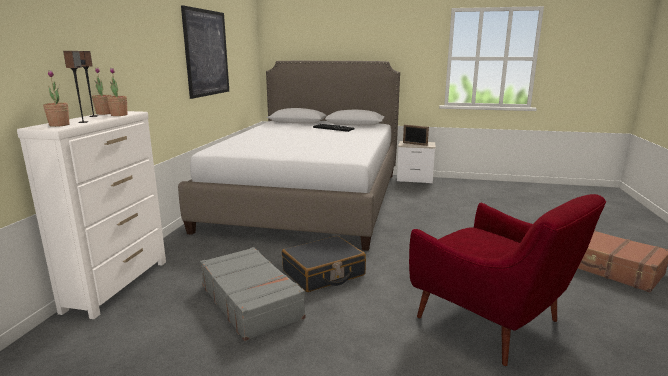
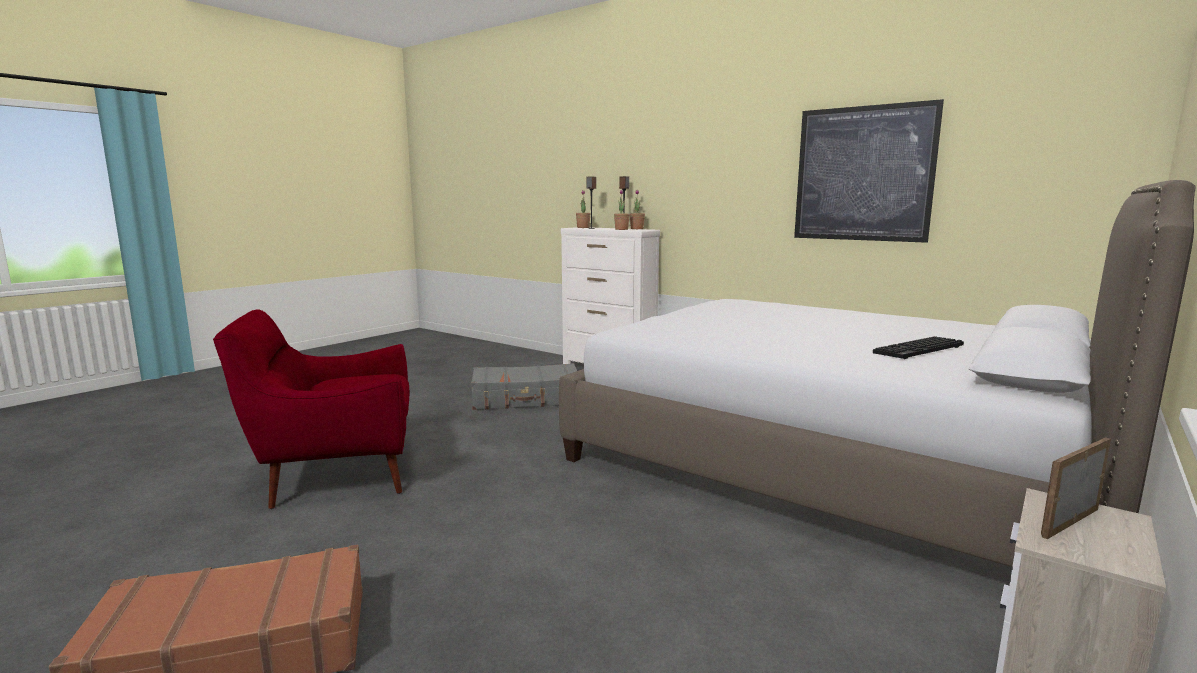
camera: 115 degrees right, 5 degrees down
(323, 273) = (539, 428): black suitcase -> none

